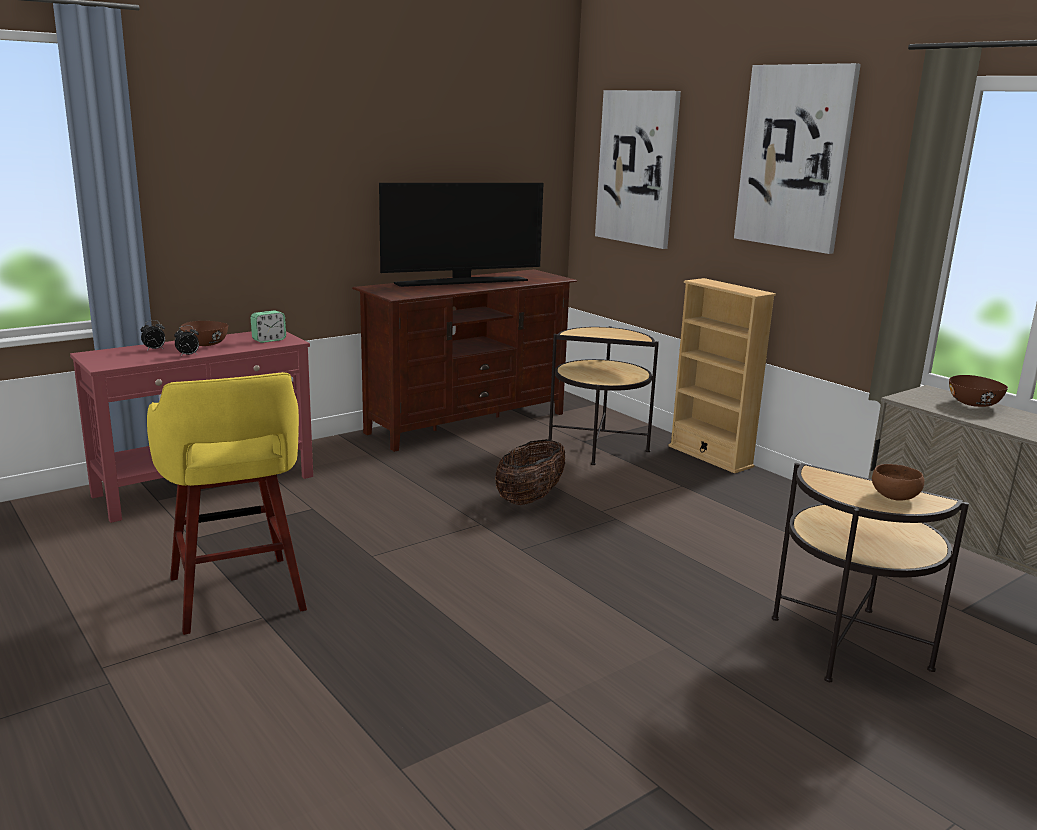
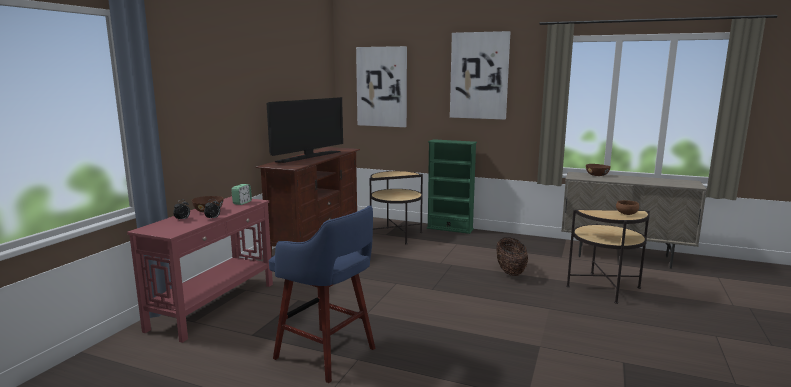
camera: 30 degrees left, 5 degrees down
(237, 596) = (327, 354): yellow stool -> blue stool
(530, 498) = (401, 266): basket -> basket (510, 272)
(710, 456) = (450, 229): beige bookcase -> green bookcase

